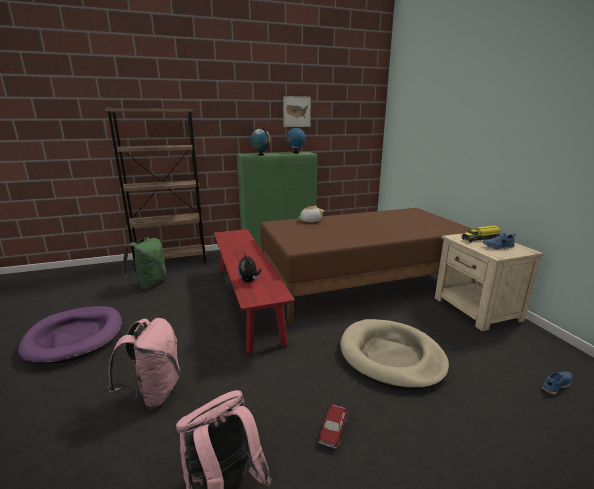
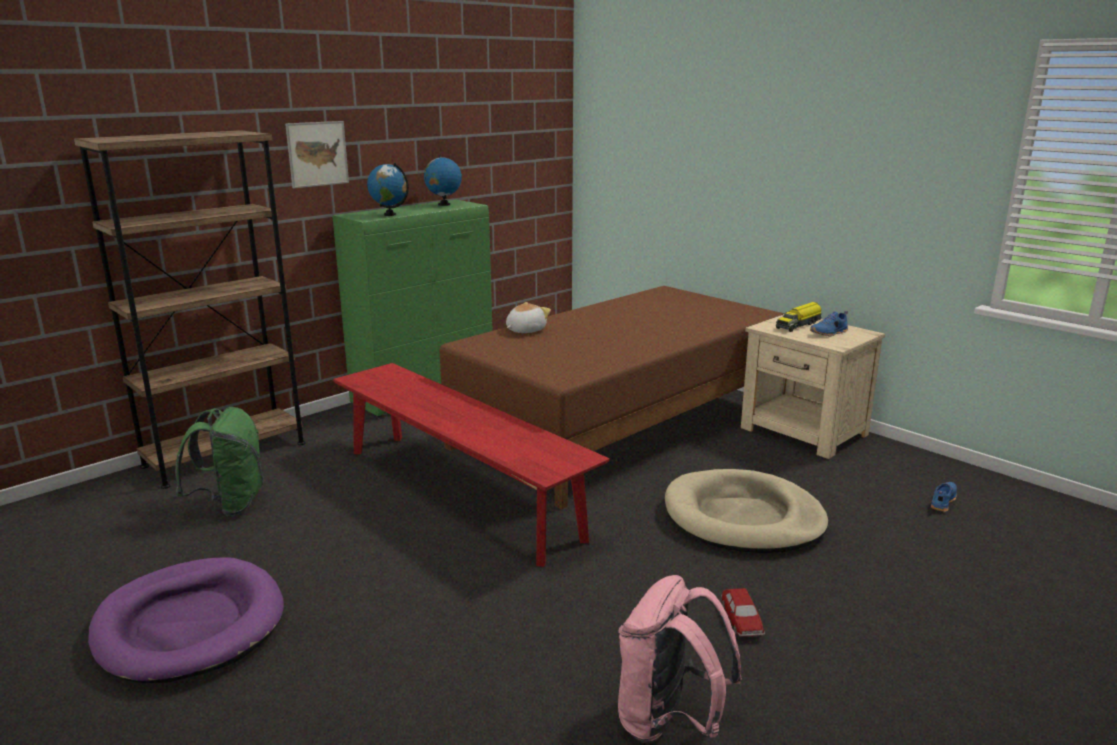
camera: 25 degrees left, 0 degrees up
(154, 393) = (448, 656): pink backpack -> none
(249, 281) = (509, 447): plush toy -> none
(296, 111) = (433, 125): picture -> picture (317, 154)

